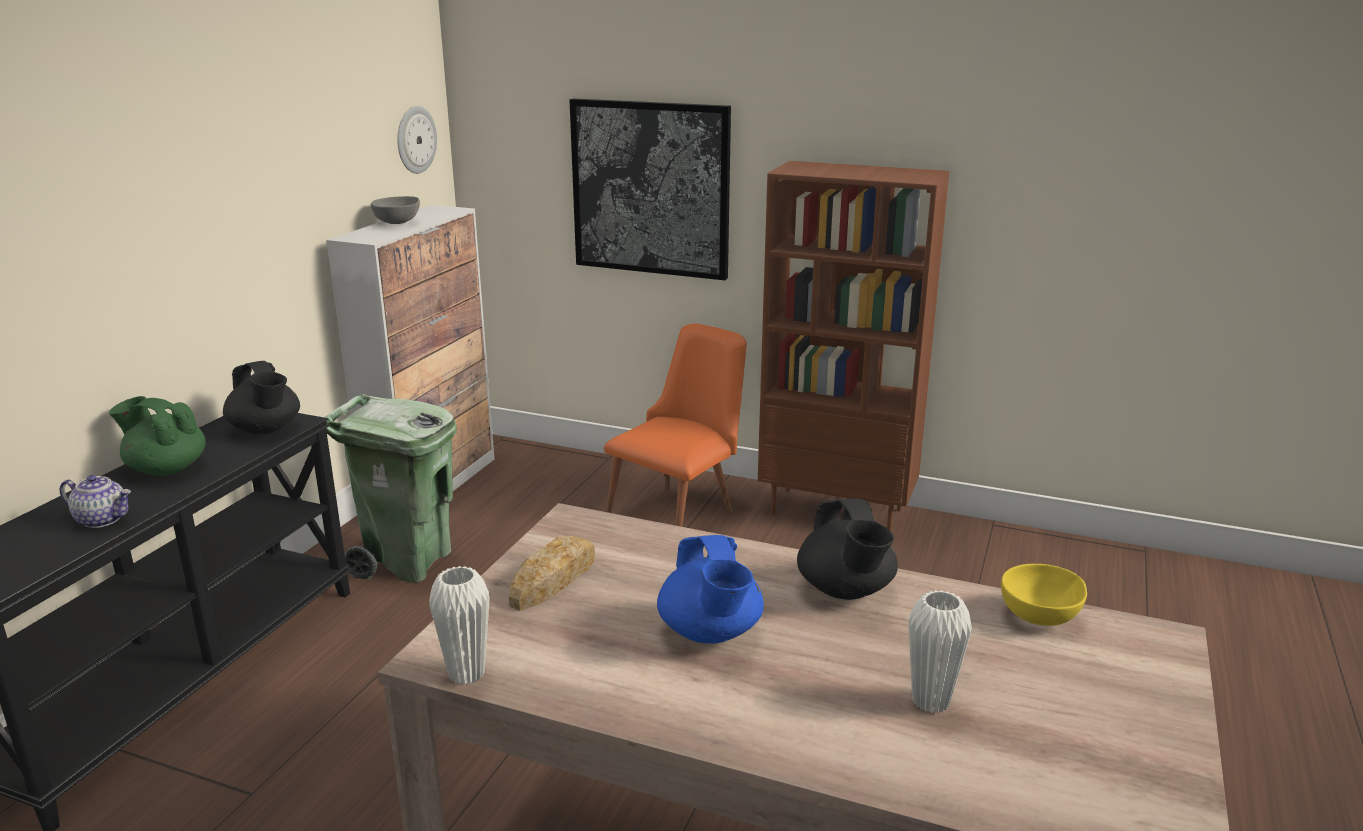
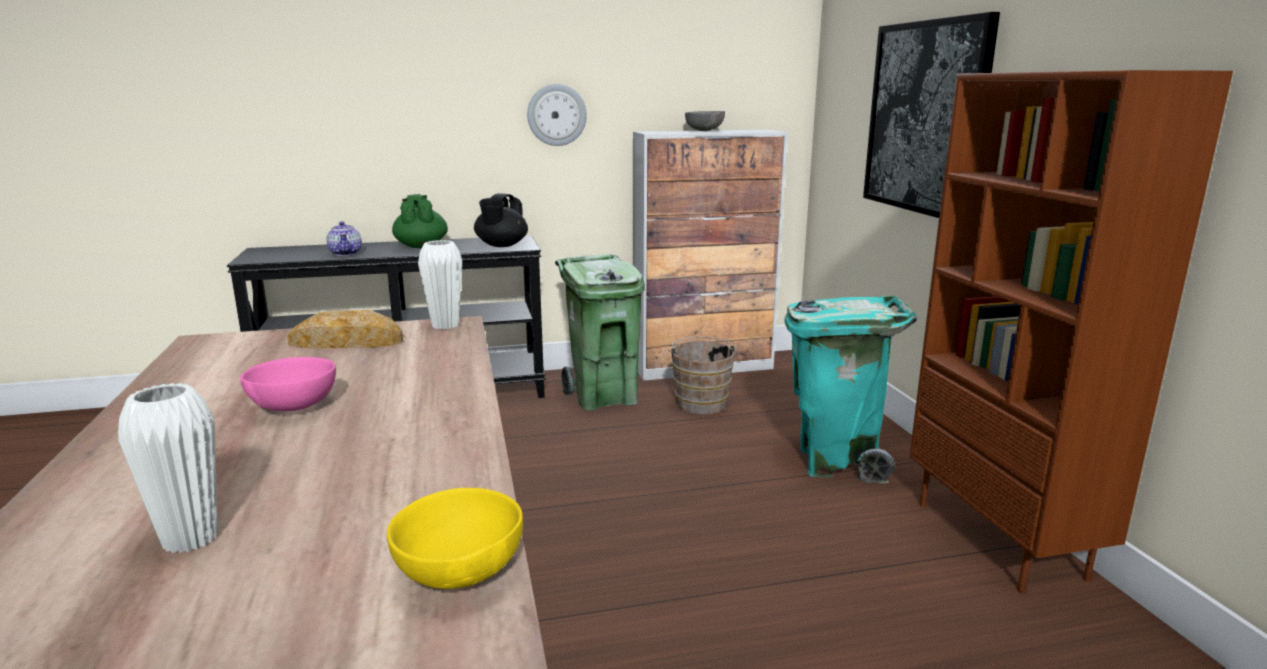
camera: 55 degrees right, 5 degrees down
(415, 139) = (765, 70): wall clock -> wall clock (556, 115)
(466, 673) = (183, 354): white vase -> white vase (445, 325)
(500, 519) = (701, 402): none -> brown bucket
(680, 512) = (836, 461): orange chair -> turquoise trash can
(710, 633) = (291, 408): blue teapot -> pink bowl
(846, 590) = (425, 443): black teapot -> none

